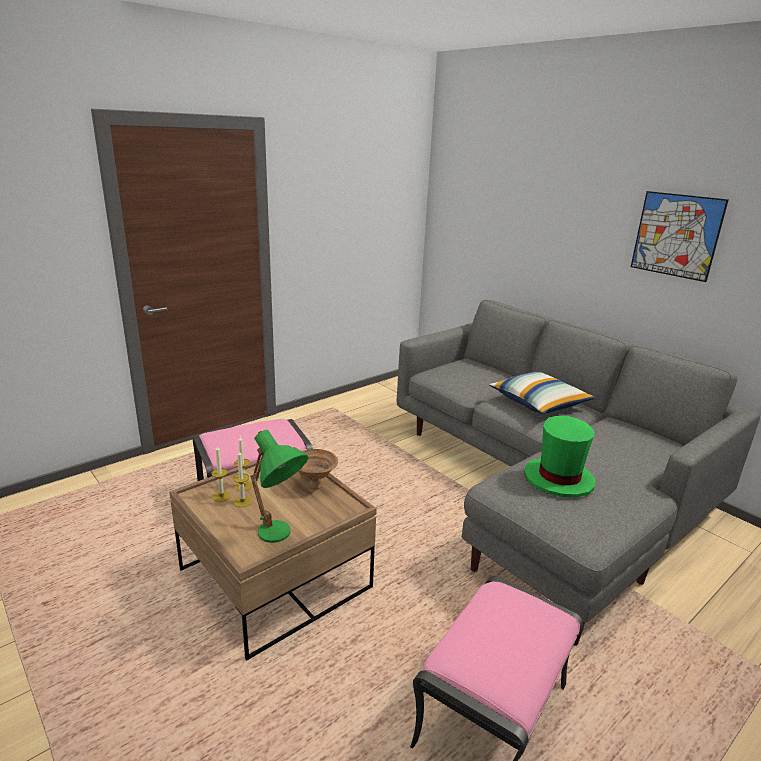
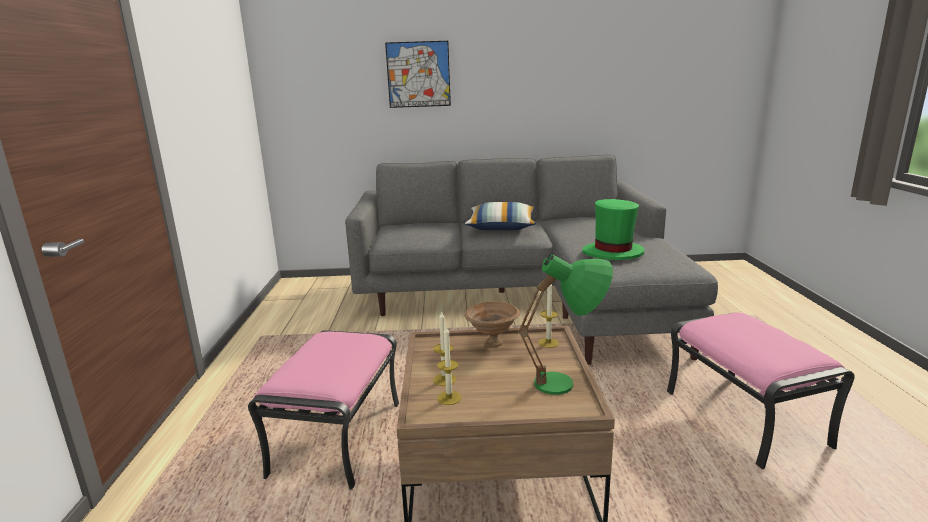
camera: 50 degrees left, 5 degrees down
(242, 501) = (476, 388): candle -> candle (548, 343)
(676, 235) = (534, 68): picture -> picture (418, 74)

